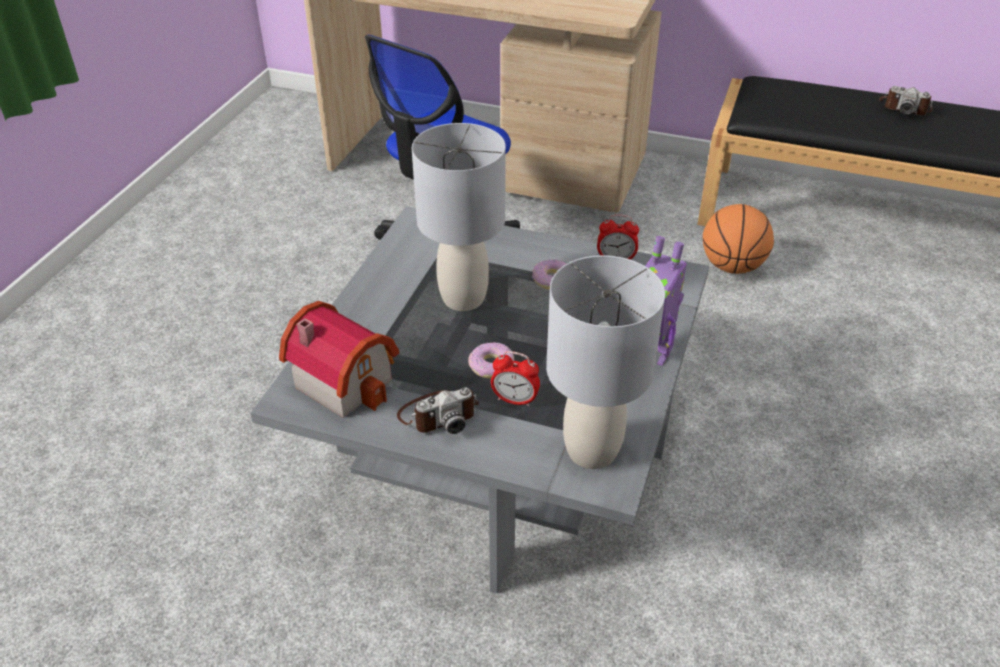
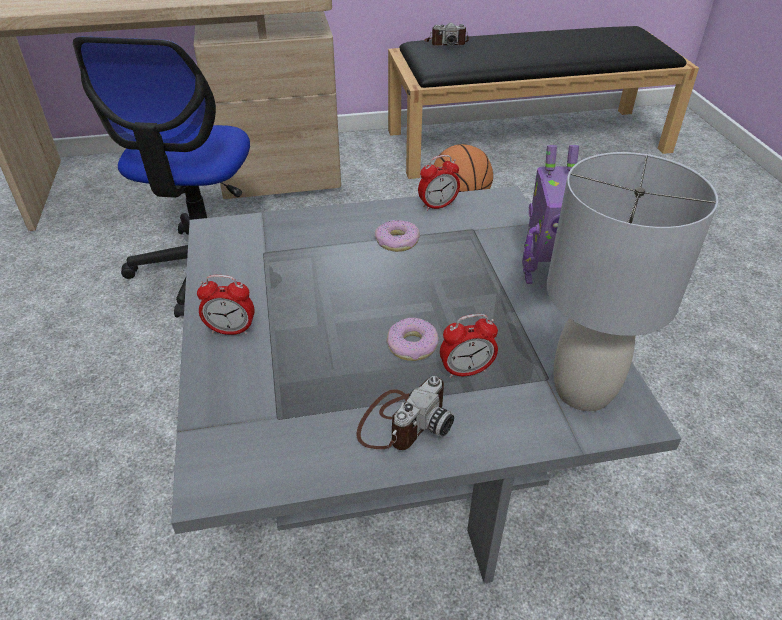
camera: 30 degrees left, 0 degrees up
(346, 379) = (265, 425): toy house -> none
(372, 304) = (231, 330): none -> alarm clock
(462, 299) = (325, 289): grey table lamp -> none
(904, 108) = (537, 38): camera -> camera (446, 43)

